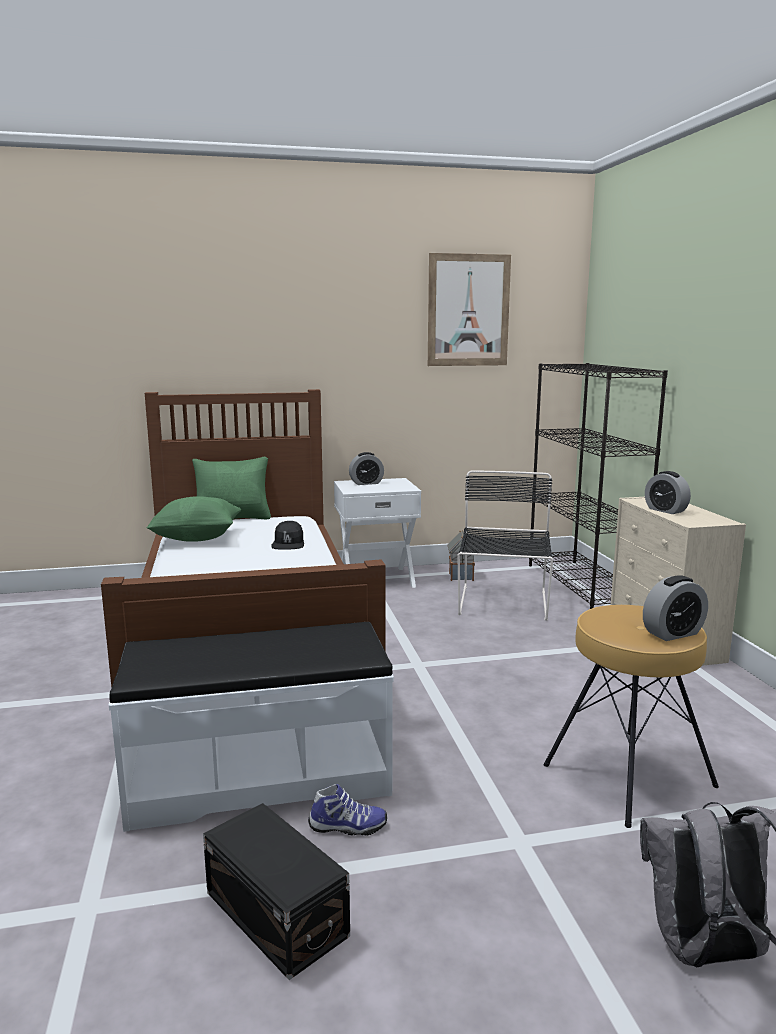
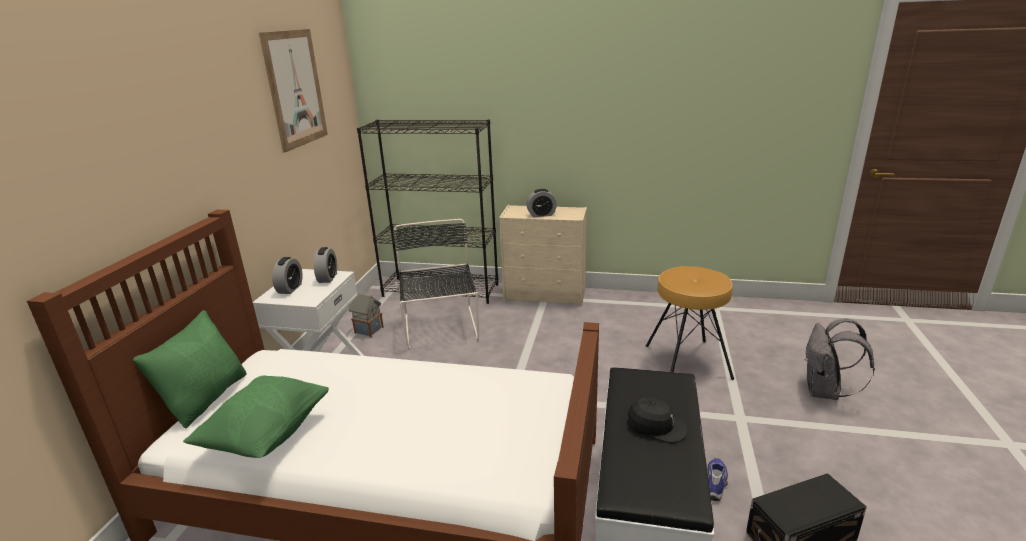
camera: 65 degrees left, 10 degrees up
(288, 543) = (359, 375): black cap -> black cap (656, 426)
(503, 604) = (441, 329): black chair -> black chair turned 45 degrees clockwise
(673, 633) = (714, 275): alarm clock -> alarm clock (328, 278)

